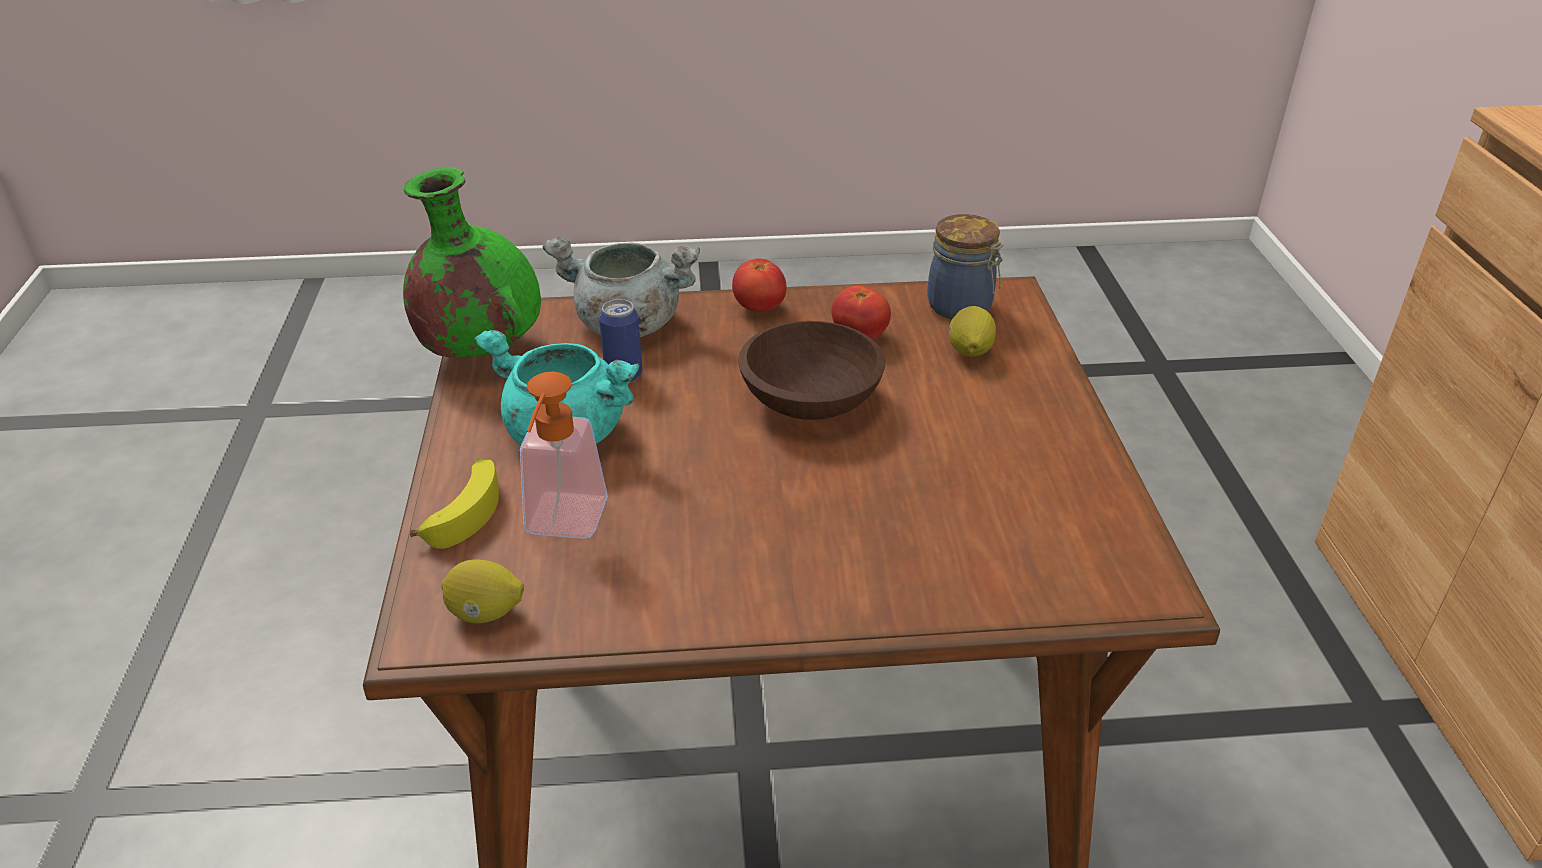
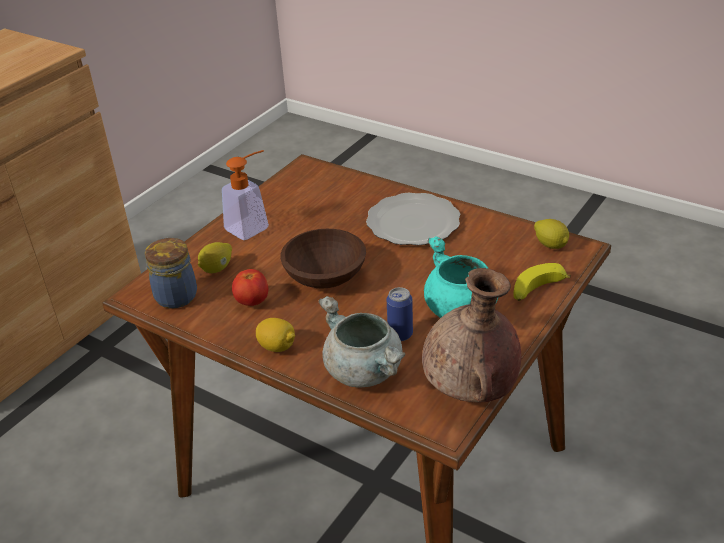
camera: 140 degrees left, 0 degrees up
(480, 351) = (471, 392): green vase -> brown vase
(562, 527) = (496, 265): soap dispenser -> soap dispenser (252, 226)
(759, 308) = (277, 347): tomato -> lemon
(785, 547) = (411, 223): none -> plate

